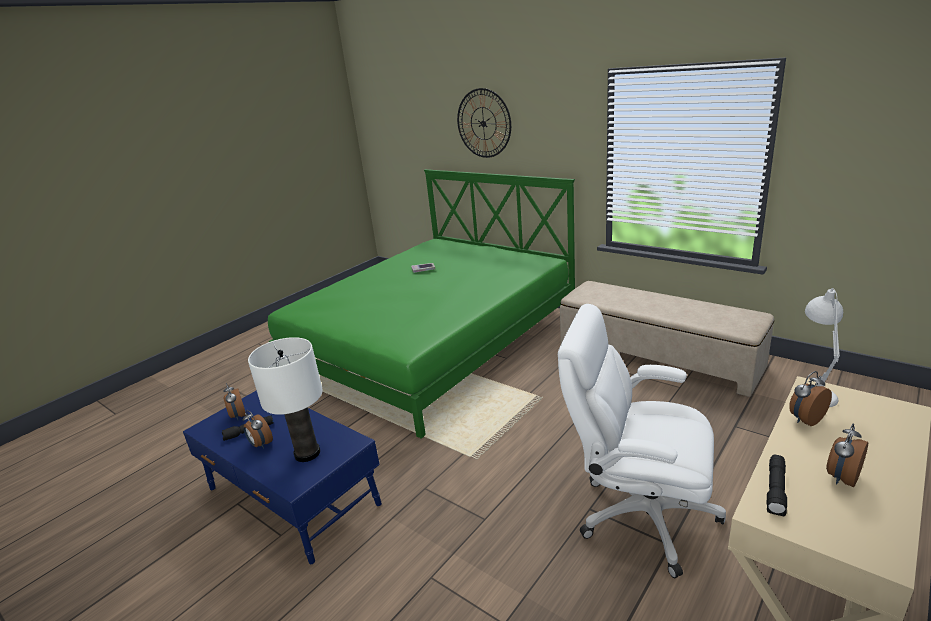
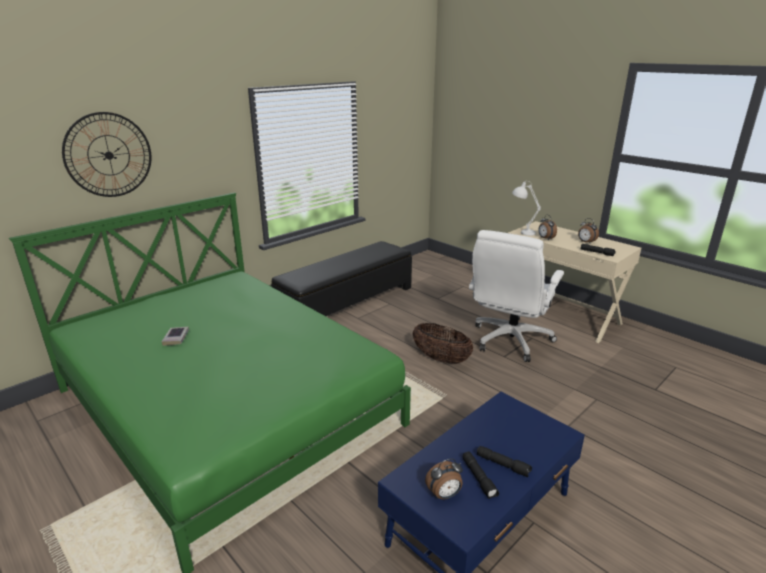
camera: 85 degrees left, 0 degrees up
(260, 444) = (503, 465): alarm clock -> black flashlight
(307, 453) = (519, 429): white table lamp -> none
(555, 447) = (441, 359): none -> basket
(658, 356) = (347, 302): beige bench -> black bench

